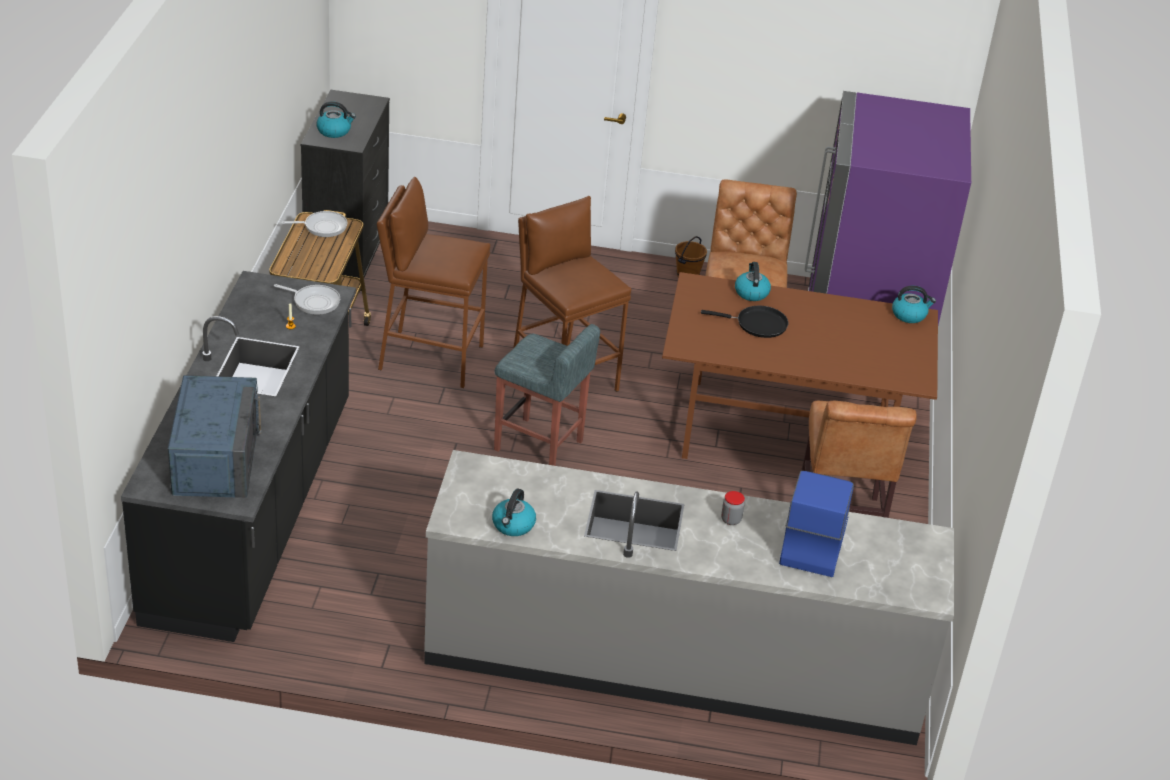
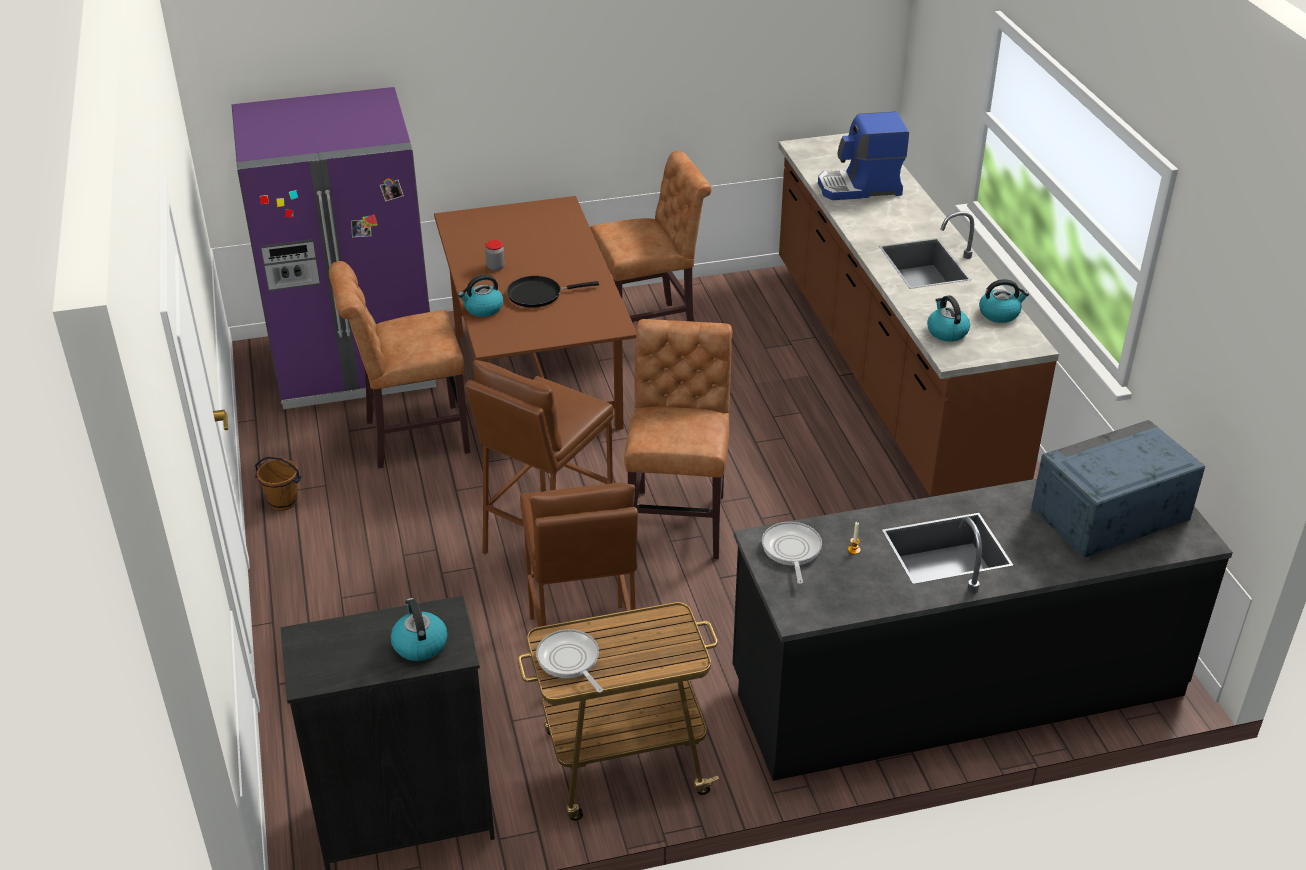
camera: 110 degrees left, 0 degrees up
(539, 446) = (678, 519): grey stool -> brown chair
(674, 661) = (888, 371): grey counter -> brown counter
(731, 520) = (874, 223): jar -> jar (495, 267)
(757, 324) = (538, 294): black frying pan -> black frying pan turned 90 degrees counterclockwise
(909, 315) = (455, 224): kettle -> kettle (946, 332)

